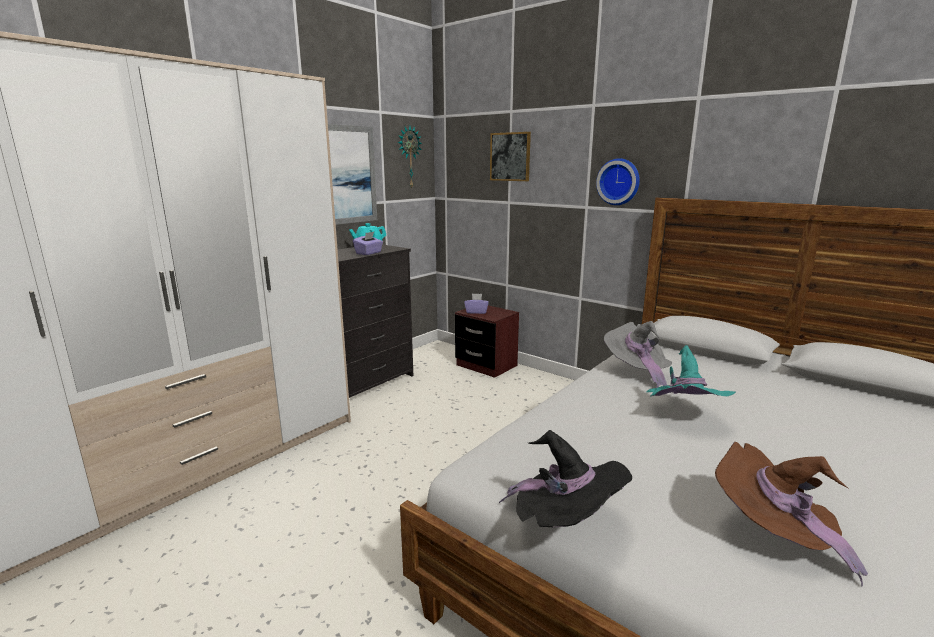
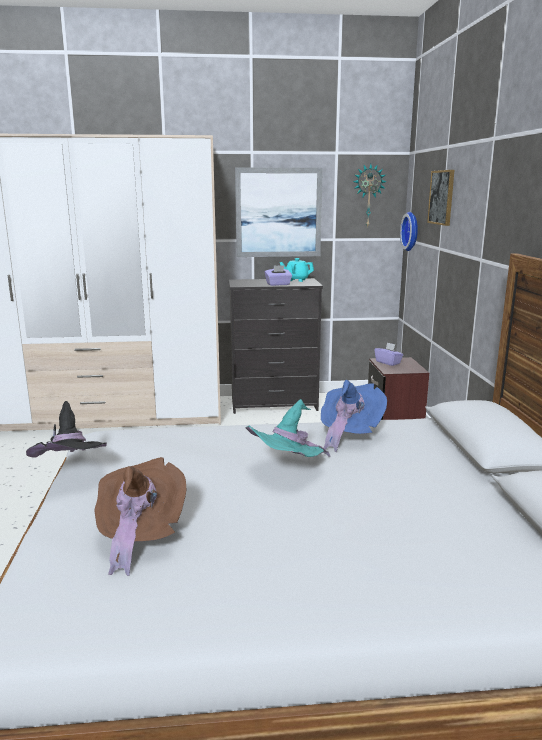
camera: 45 degrees right, 0 degrees up
(619, 182) = (500, 231): wall clock -> wall clock (412, 231)
(636, 371) = (349, 434): grey hat -> blue hat

